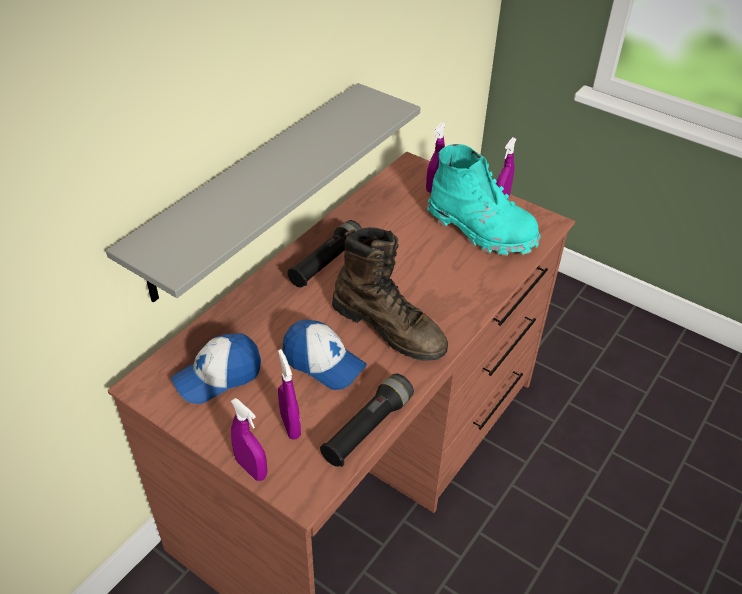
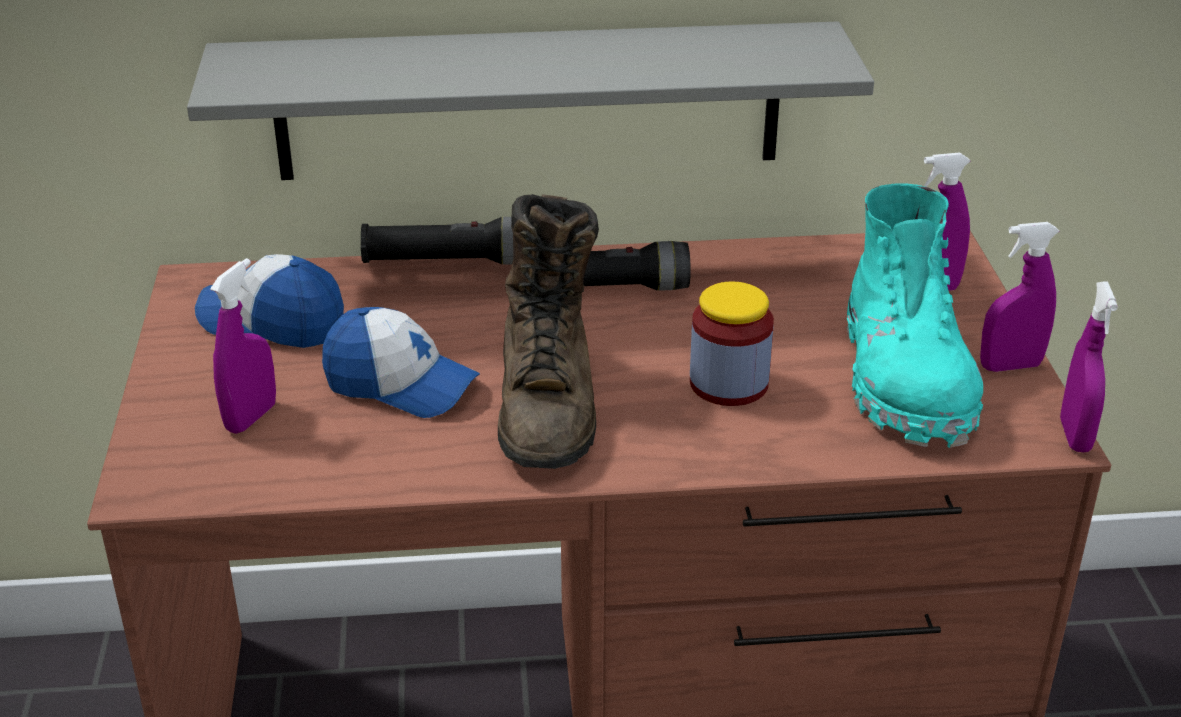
camera: 50 degrees right, 10 degrees down
(251, 469) = (143, 426): purple spray bottle -> purple spray bottle (1075, 436)
(323, 363) = (400, 384): cap -> cap turned 60 degrees counterclockwise
(367, 428) = (321, 482): black flashlight -> black flashlight (449, 262)
(433, 272) = (728, 384): none -> jar

